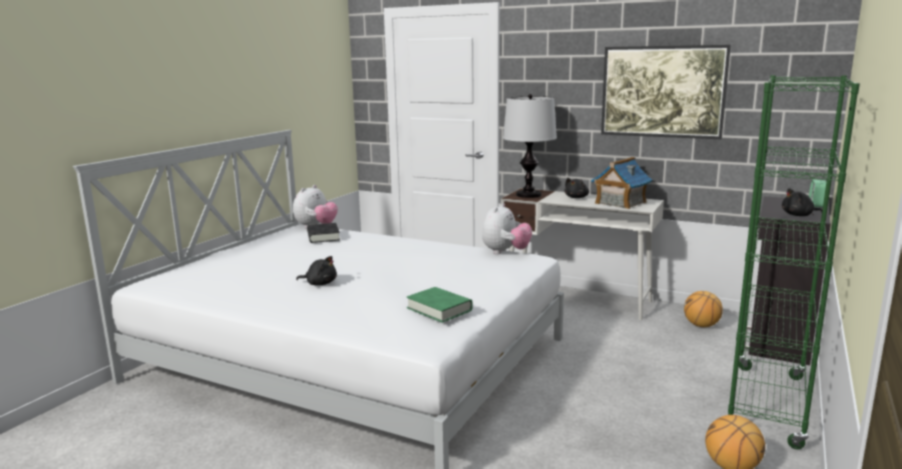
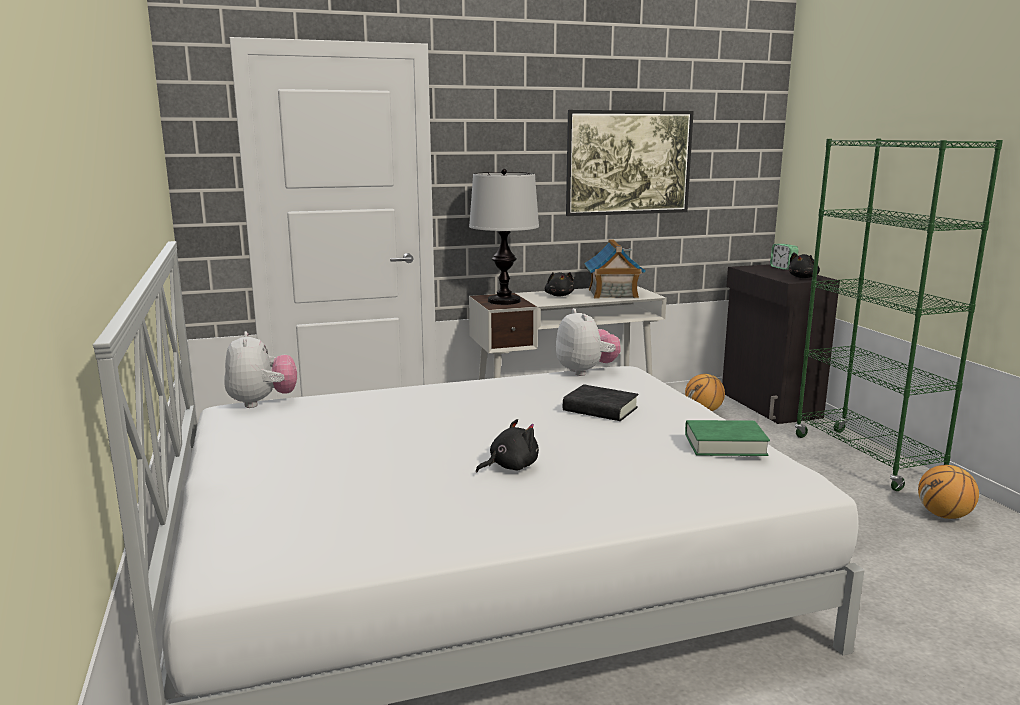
camera: 45 degrees left, 0 degrees up
(323, 236) = (321, 411): black book -> black book (600, 409)

